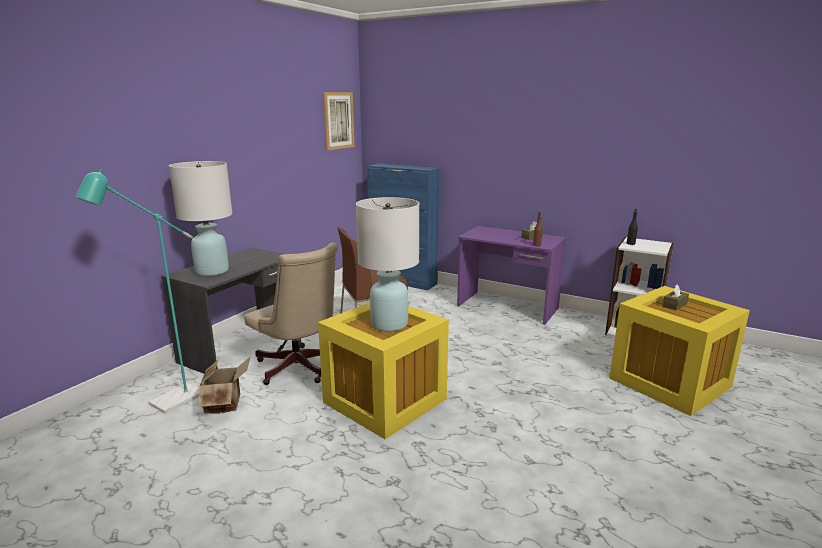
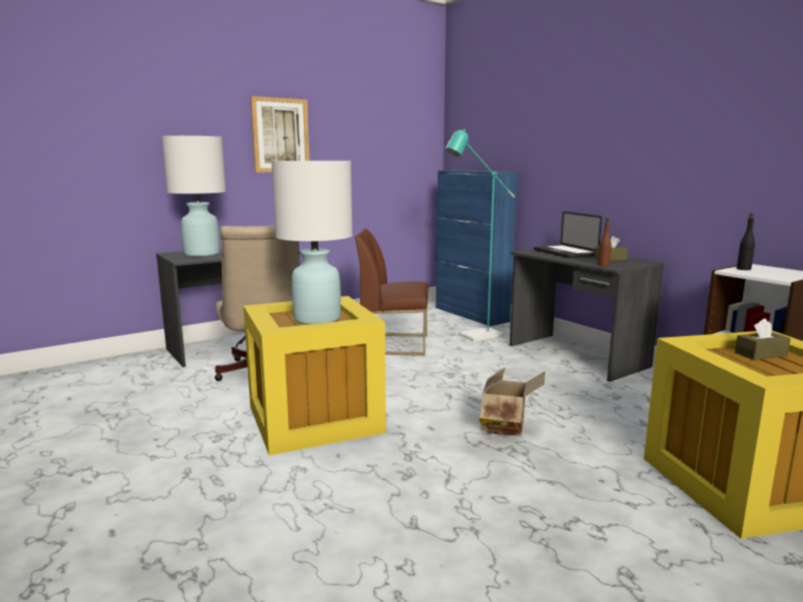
camera: 25 degrees right, 5 degrees down
(168, 403) = (119, 379): turquoise floor lamp -> turquoise floor lamp (474, 337)
(226, 404) = (164, 389): cardboard box -> cardboard box (507, 426)
(338, 120) = (409, 118): picture -> picture (280, 135)
(495, 233) = (564, 252): none -> laptop
(507, 307) = (576, 356): purple desk -> grey desk

